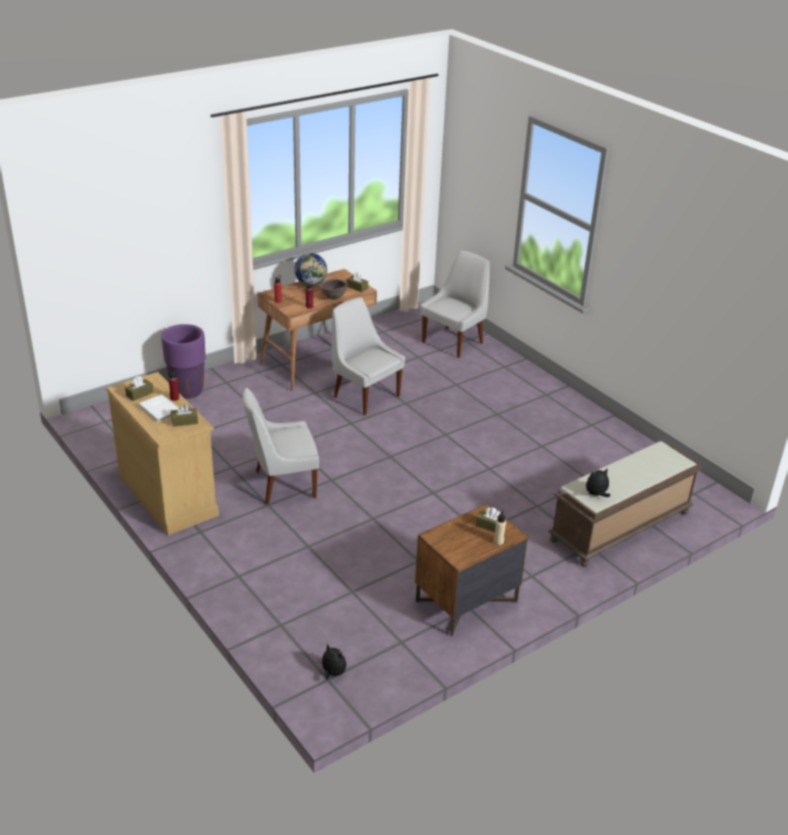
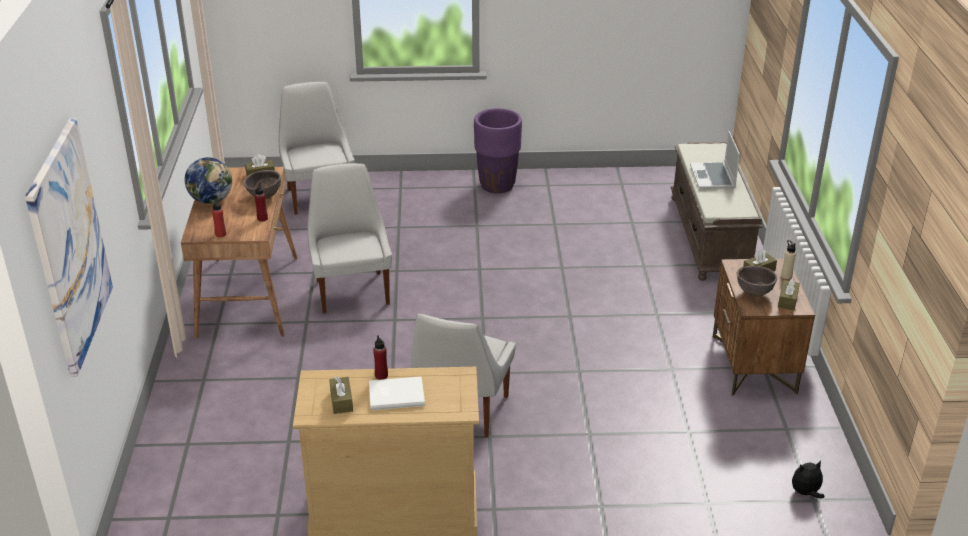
camera: 55 degrees left, 0 degrees up
(101, 233) = (69, 246): none -> picture
(184, 421) = (444, 384): brown tissue box -> brown tissue box (787, 300)
(188, 391) = (185, 418): purple planter -> purple planter (497, 185)
(364, 395) = (352, 290): white chair -> white chair turned 90 degrees clockwise
(454, 532) = (754, 294): none -> brown bowl
(596, 495) = (733, 205): plush toy -> none
(628, 472) = (713, 177): none -> laptop

